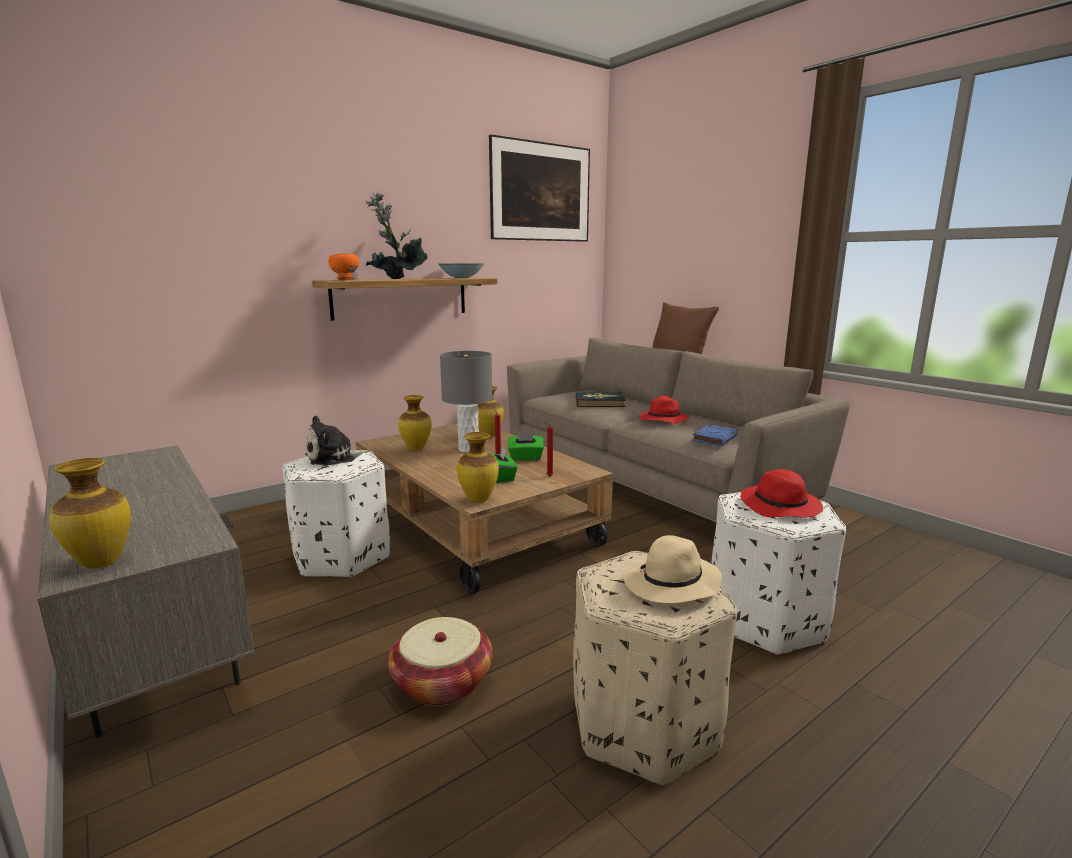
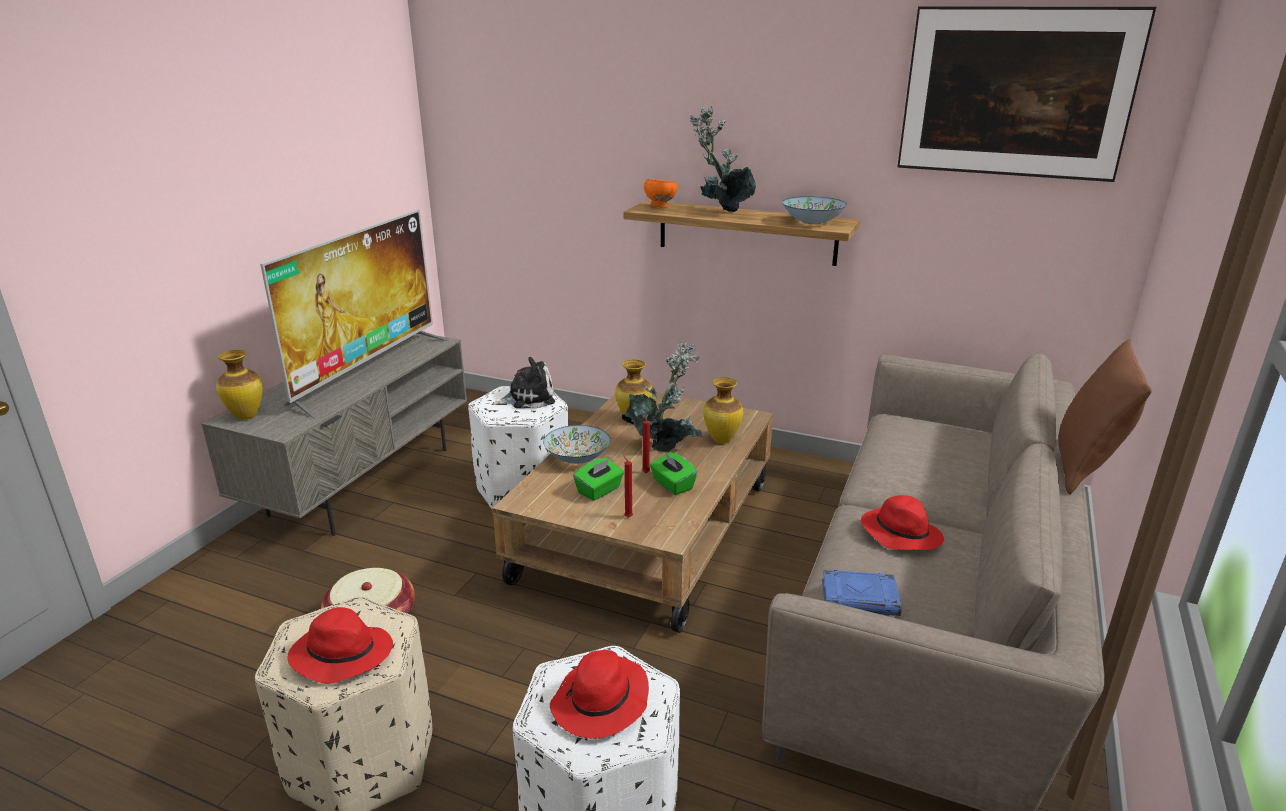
camera: 60 degrees right, 10 degrees up
(146, 487) = (368, 371): none -> television
(334, 458) = (528, 398): plush toy -> plush toy turned 135 degrees clockwise
(442, 474) = (577, 458): none -> bowl
(469, 449) = (664, 445): grey table lamp -> potted plant
(479, 500) = (527, 500): vase -> none
(599, 402) = (924, 462): book -> none
(671, 585) = (340, 655): beige hat -> red hat

